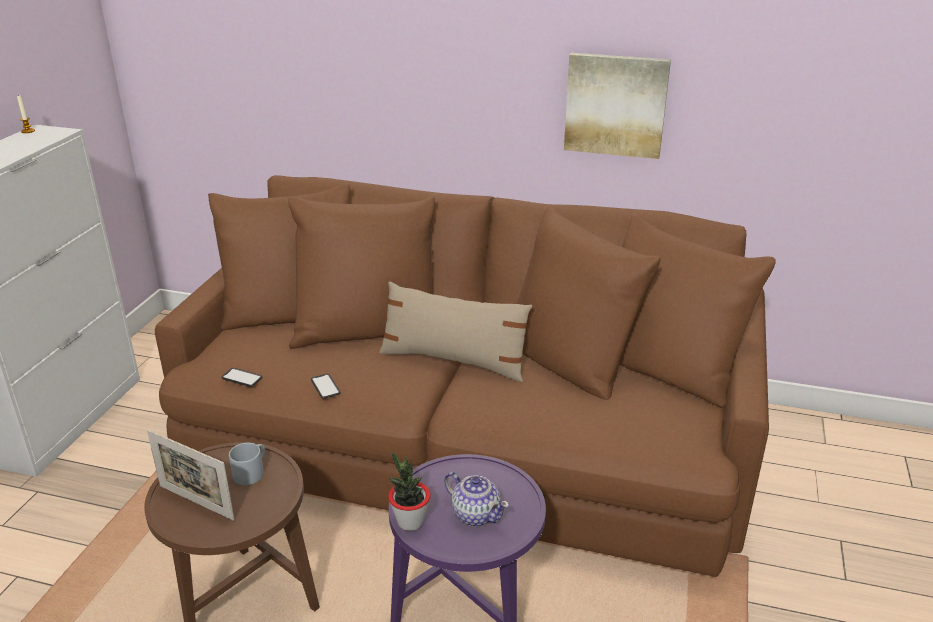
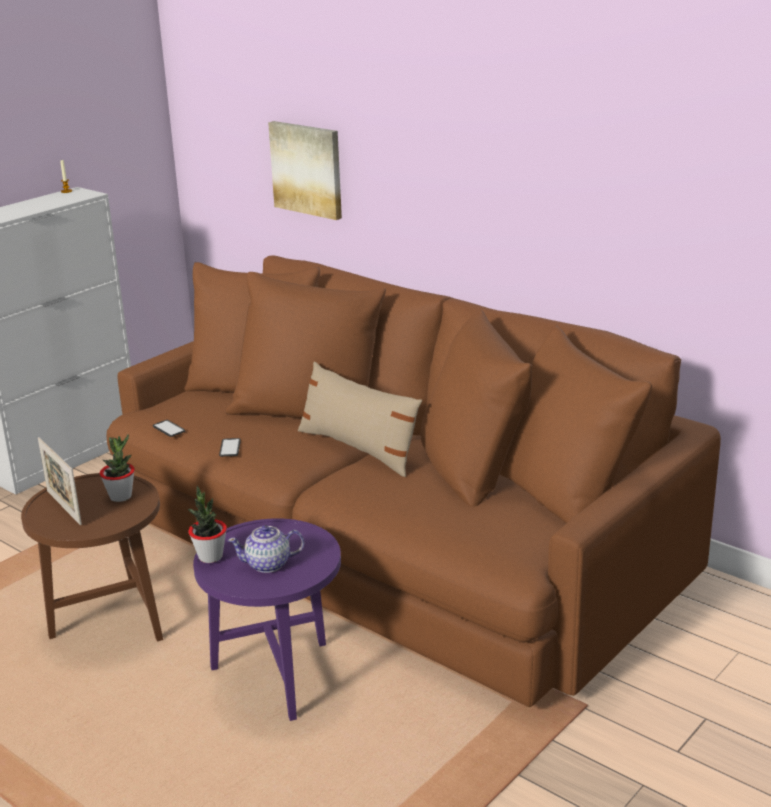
camera: 25 degrees right, 5 degrees down
(251, 471) = (121, 496): grey mug -> potted plant
(475, 514) = (268, 564): teapot -> teapot turned 105 degrees clockwise
(615, 105) = (576, 214): picture -> picture (307, 169)

